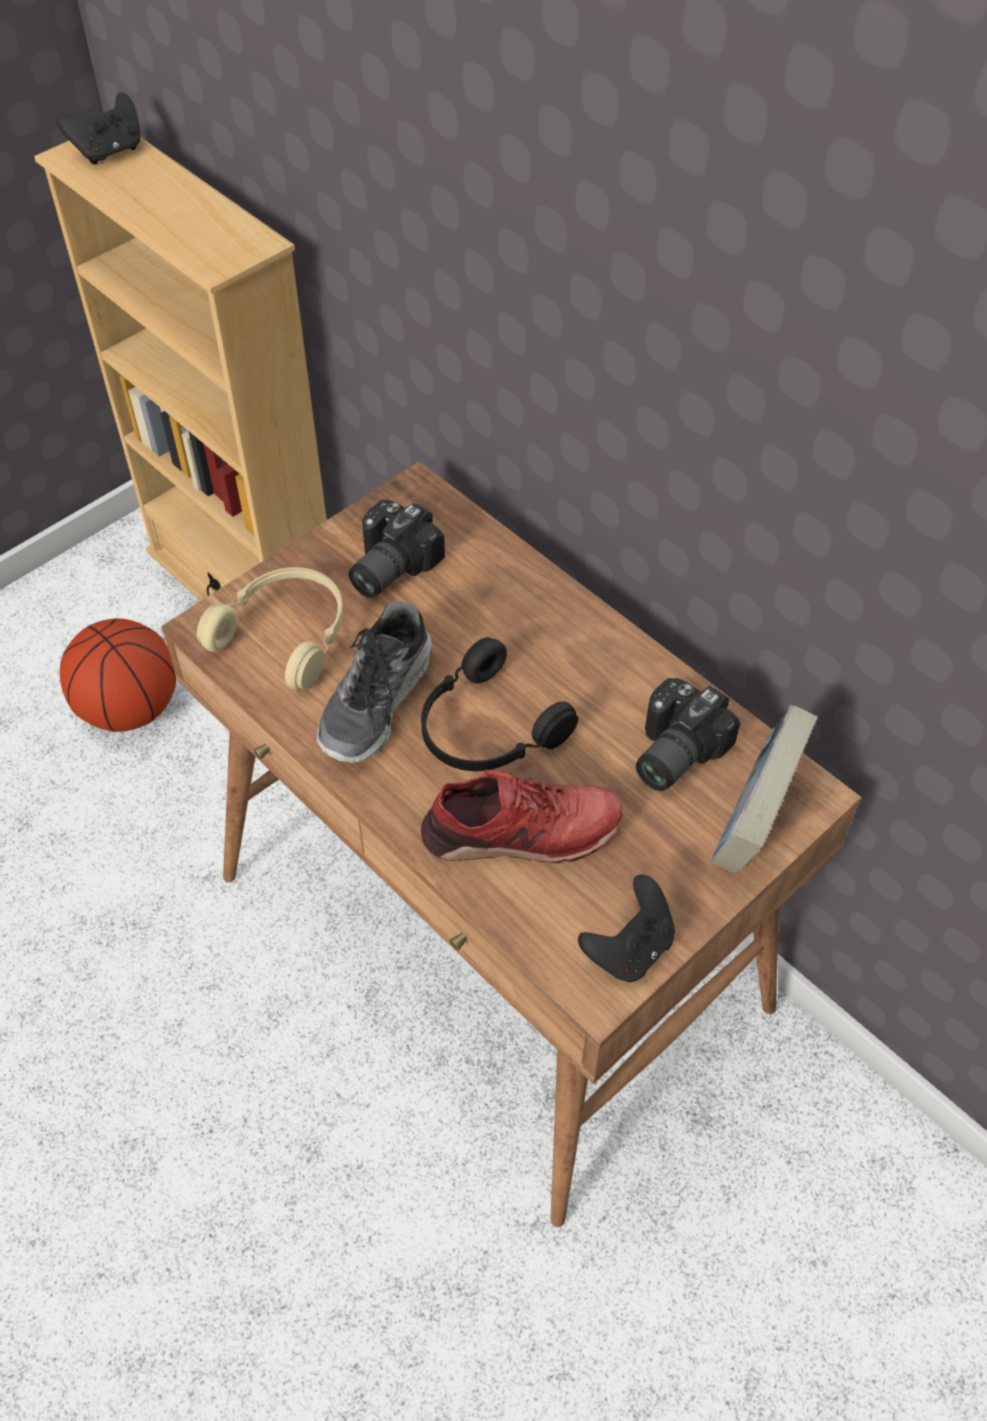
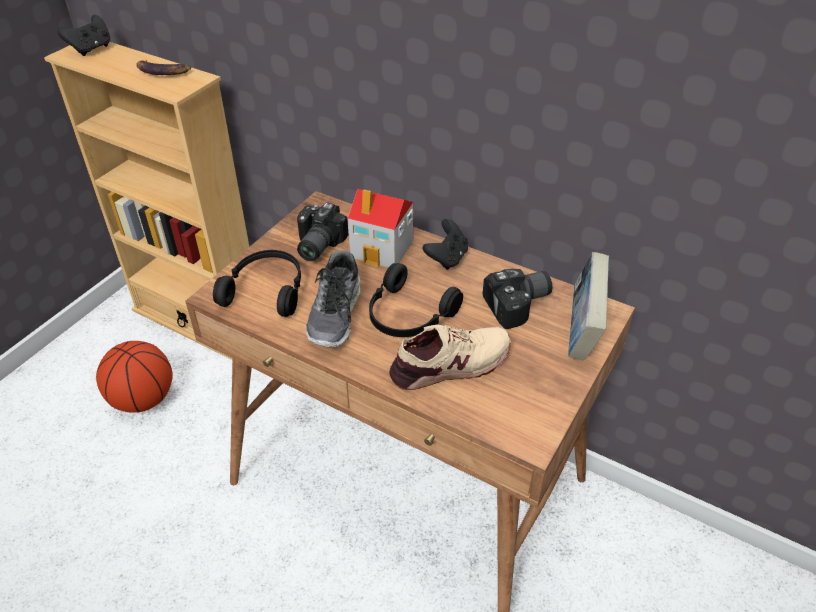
camera: 15 degrees left, 10 degrees down
(206, 219) = (163, 71): none -> banana
(286, 634) = (266, 290): beige headphones -> black headphones
(489, 596) = (383, 249): none -> toy house
(521, 833) = (450, 366): red shoe -> beige shoe
(629, 948) = (540, 413): black game controller -> black game controller (447, 258)
(670, 751) = (519, 306): camera -> camera turned 135 degrees counterclockwise

